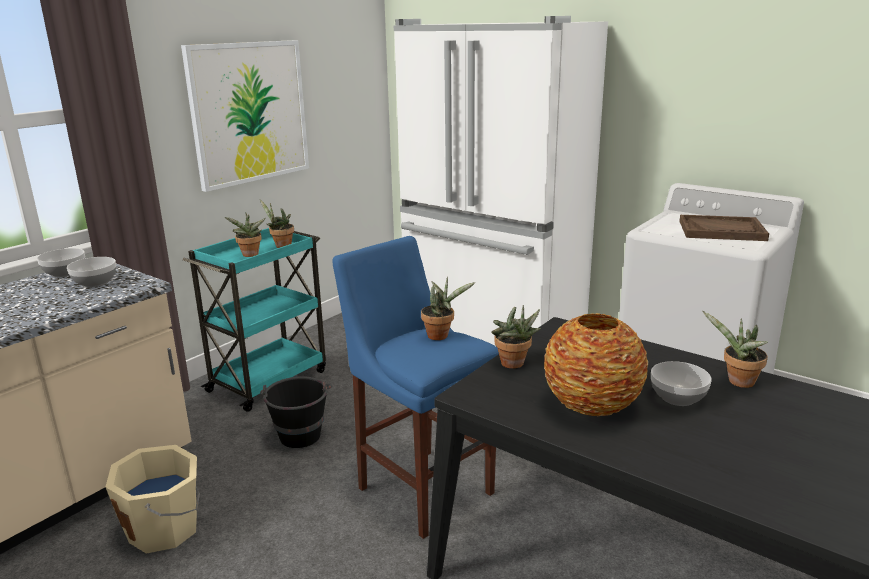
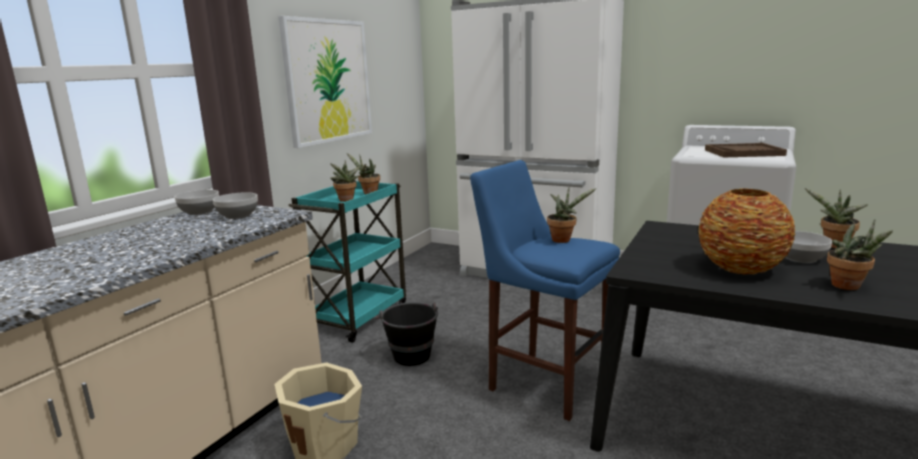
camera: 10 degrees left, 5 degrees down
(514, 365) = (649, 250): potted plant -> potted plant (850, 287)

